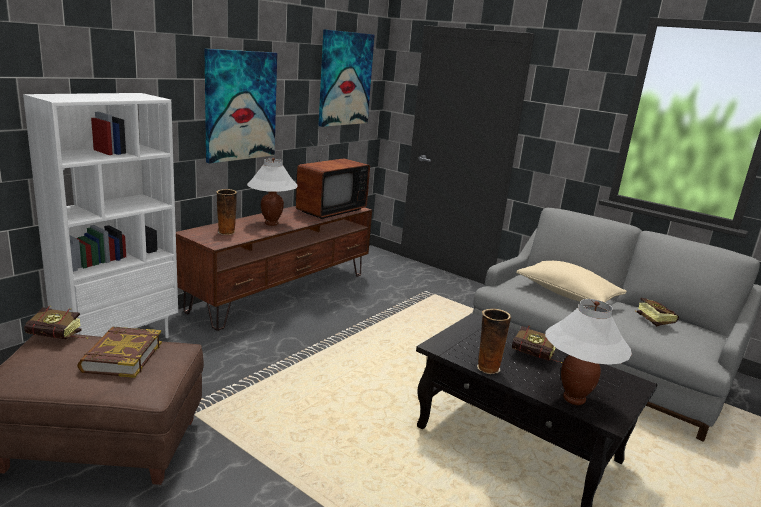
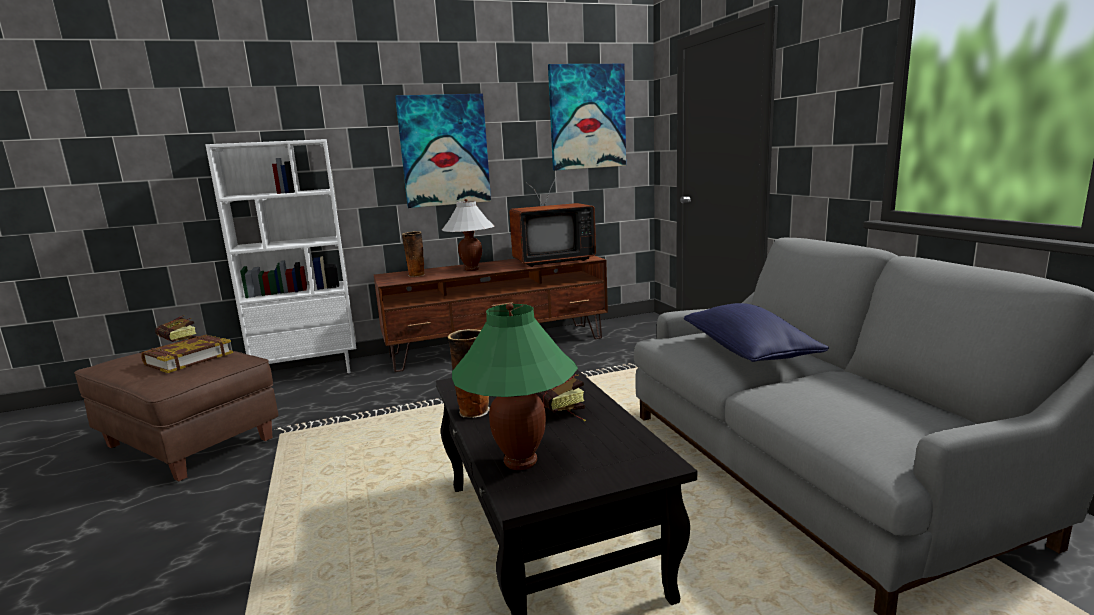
camera: 35 degrees right, 5 degrees down
(567, 294) = (748, 352): beige pillow -> blue pillow
(574, 399) = (520, 462): white table lamp -> green table lamp
(652, 320) = (850, 393): book -> none

